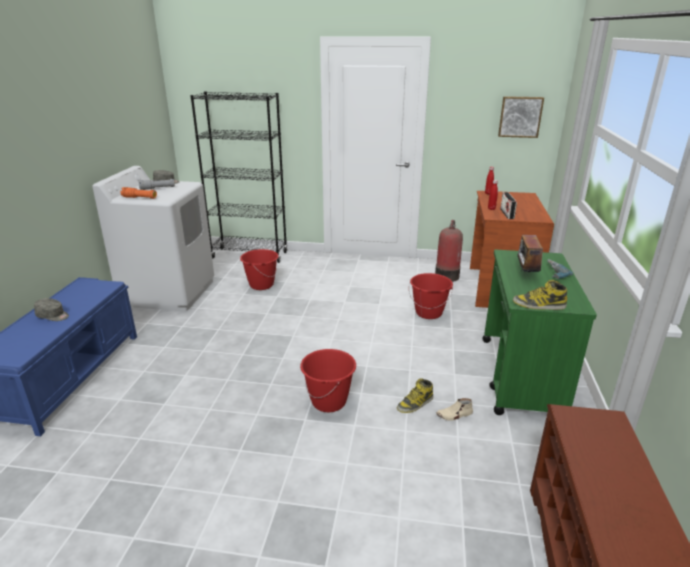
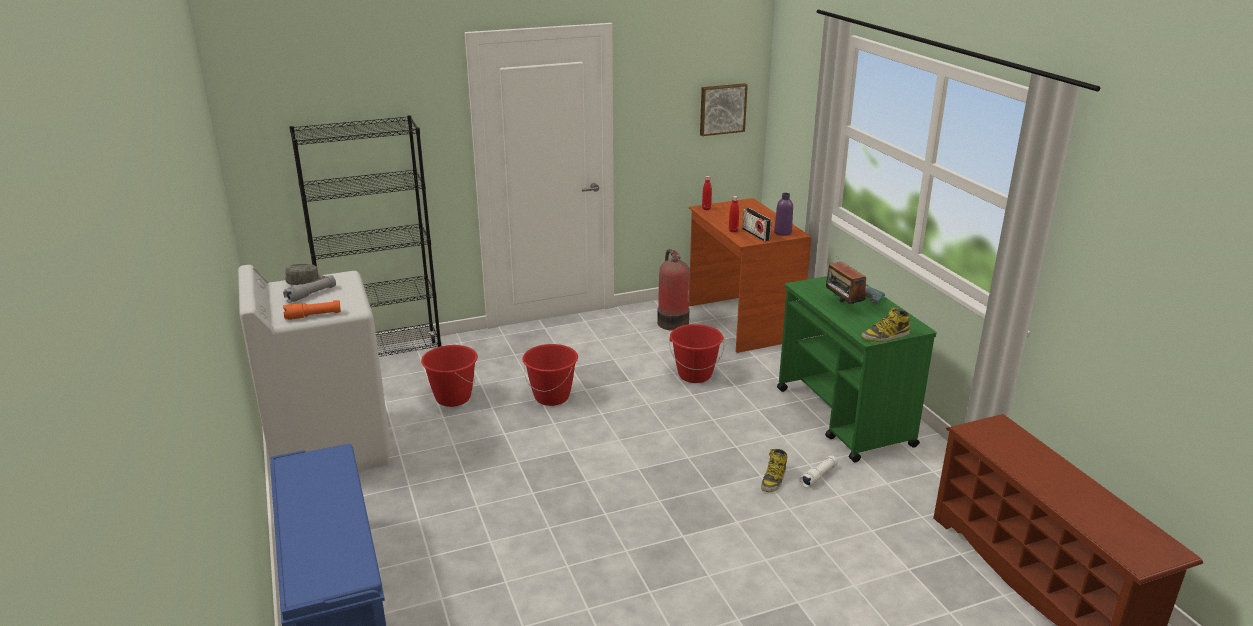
camera: 30 degrees left, 0 degrees up
(53, 316) = (323, 516): grey cap -> none
(329, 401) = (688, 508): red bucket -> red bucket (552, 397)
(454, 415) = (818, 476): beige shoe -> white flashlight
(531, 216) = (782, 232): none -> purple bottle

